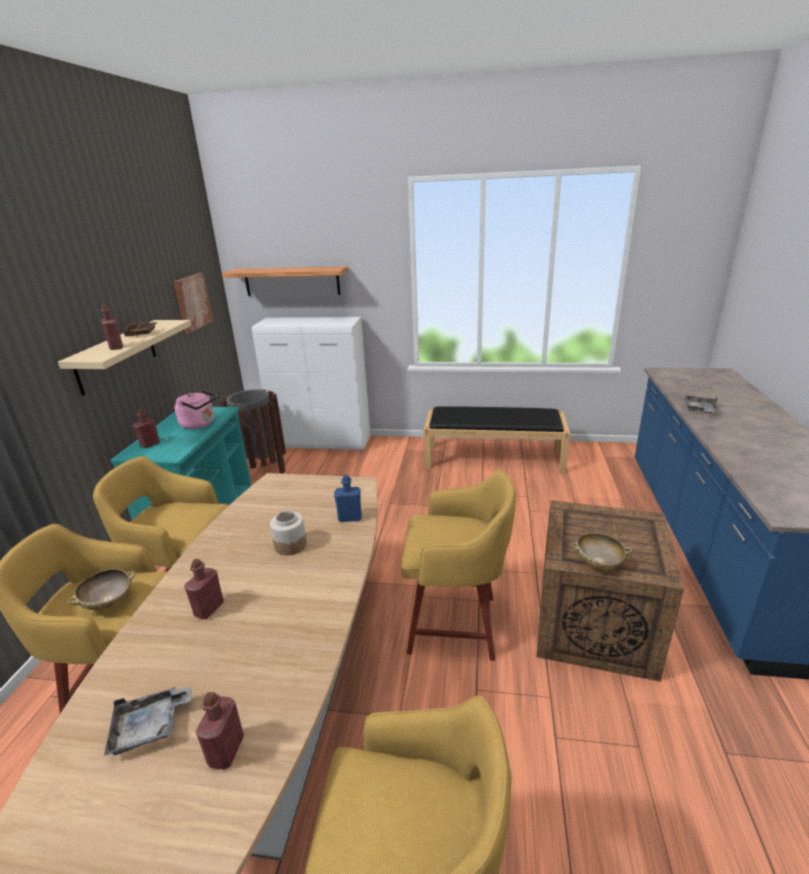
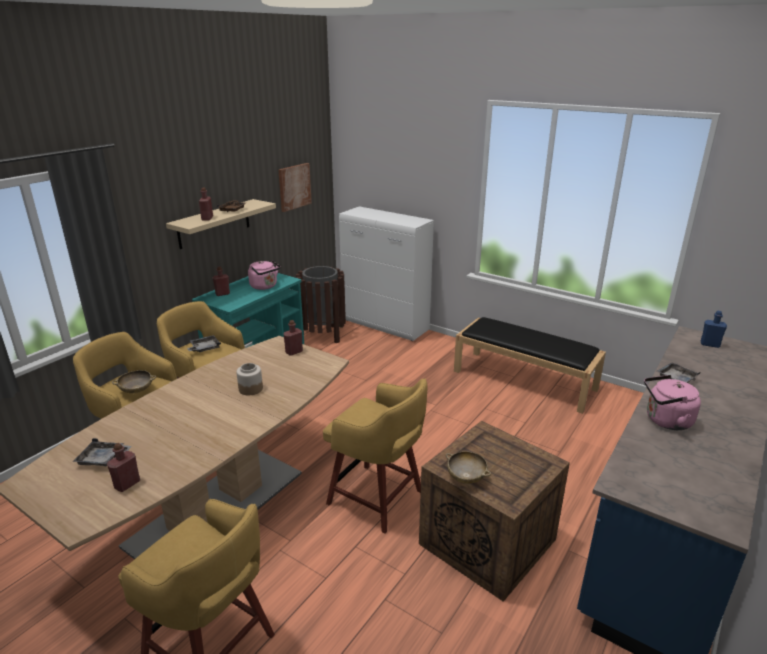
camera: 25 degrees right, 0 degrees up
(168, 516) = (204, 348): none -> grey tray
(209, 609) = (175, 411): red bottle -> red bottle (294, 352)
(292, 281) = (382, 178): shelf -> none
(350, 518) = (303, 383): blue bottle -> blue bottle (709, 344)
(739, 445) = (665, 421): none -> pink kettle

